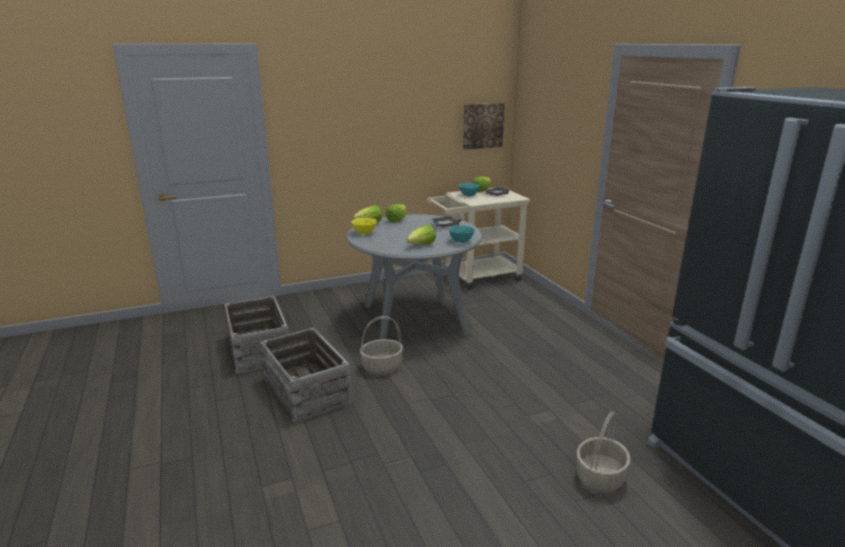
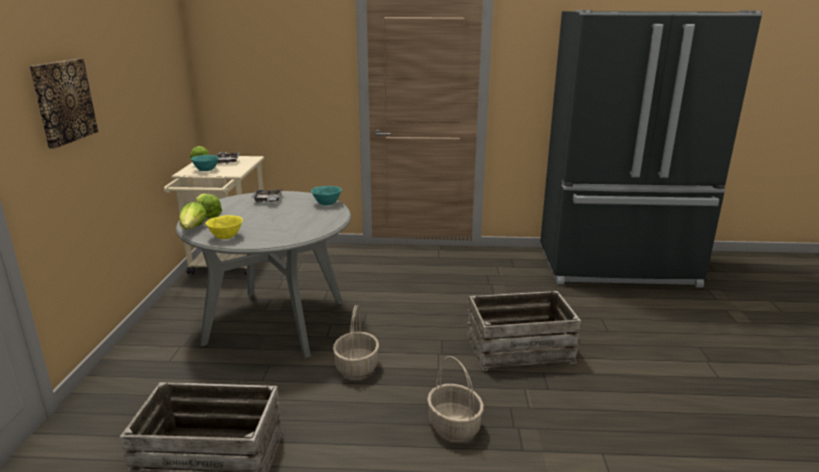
camera: 65 degrees left, 0 degrees up
(307, 390) = (361, 432): crate -> crate (519, 348)
(421, 245) = (313, 220): lettuce -> none
(482, 125) = (176, 85): picture -> picture (62, 101)
(599, 477) = (585, 313): basket -> basket (453, 425)

